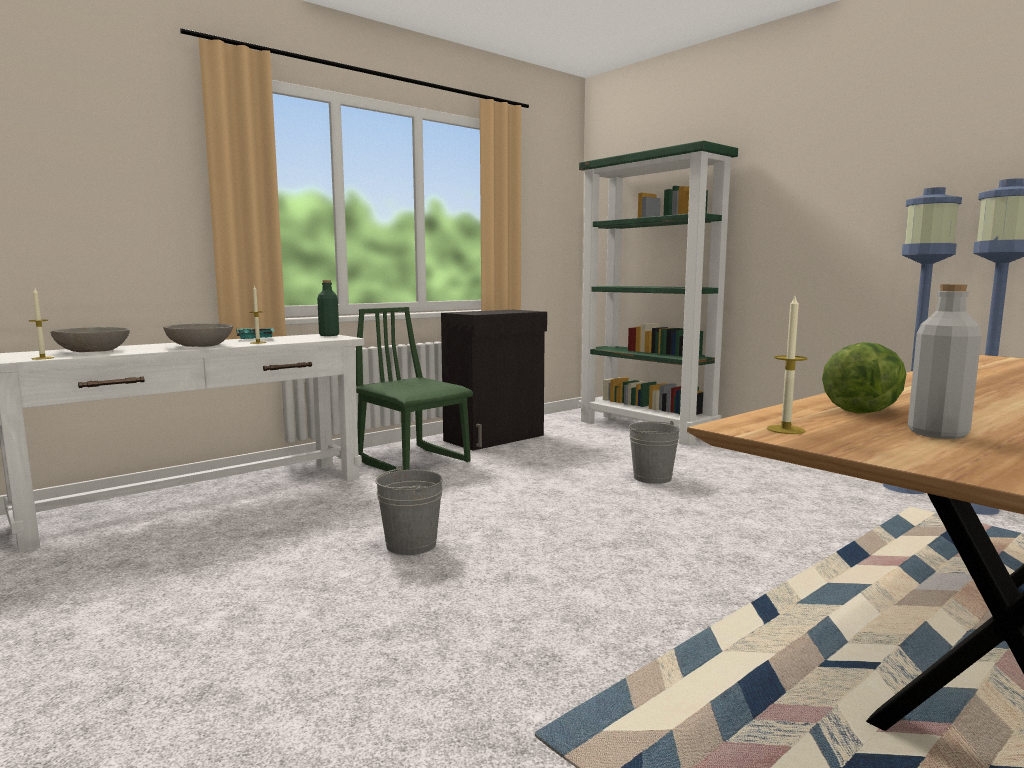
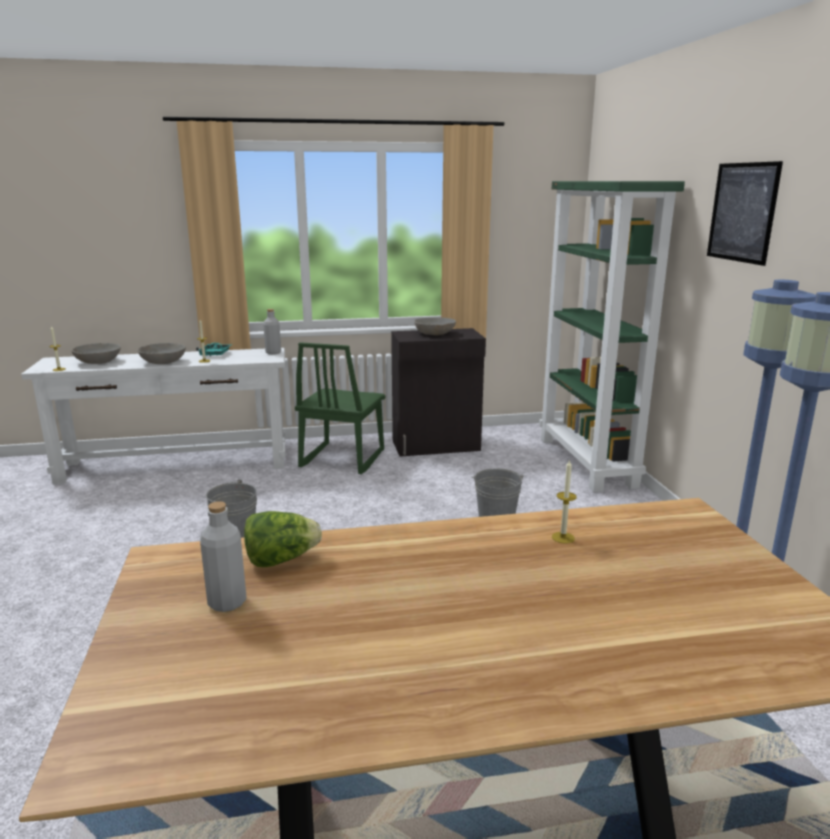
camera: 30 degrees right, 10 degrees up
(329, 335) = (273, 352): green bottle -> grey bottle
(414, 461) = (341, 459): green chair -> green chair turned 150 degrees counterclockwise
(491, 311) = (435, 334): none -> grey bowl
(785, 429) = (164, 568): candle -> candle (563, 537)
(819, 161) = (742, 212): none -> picture

